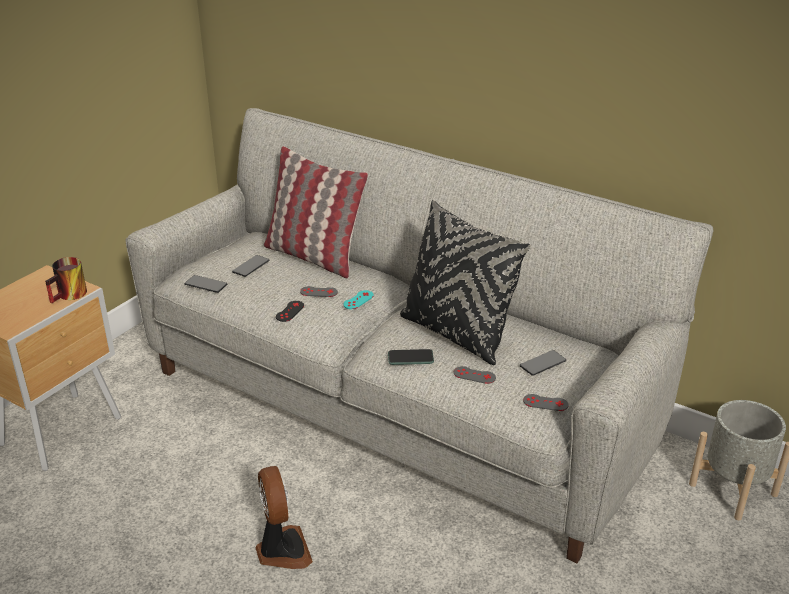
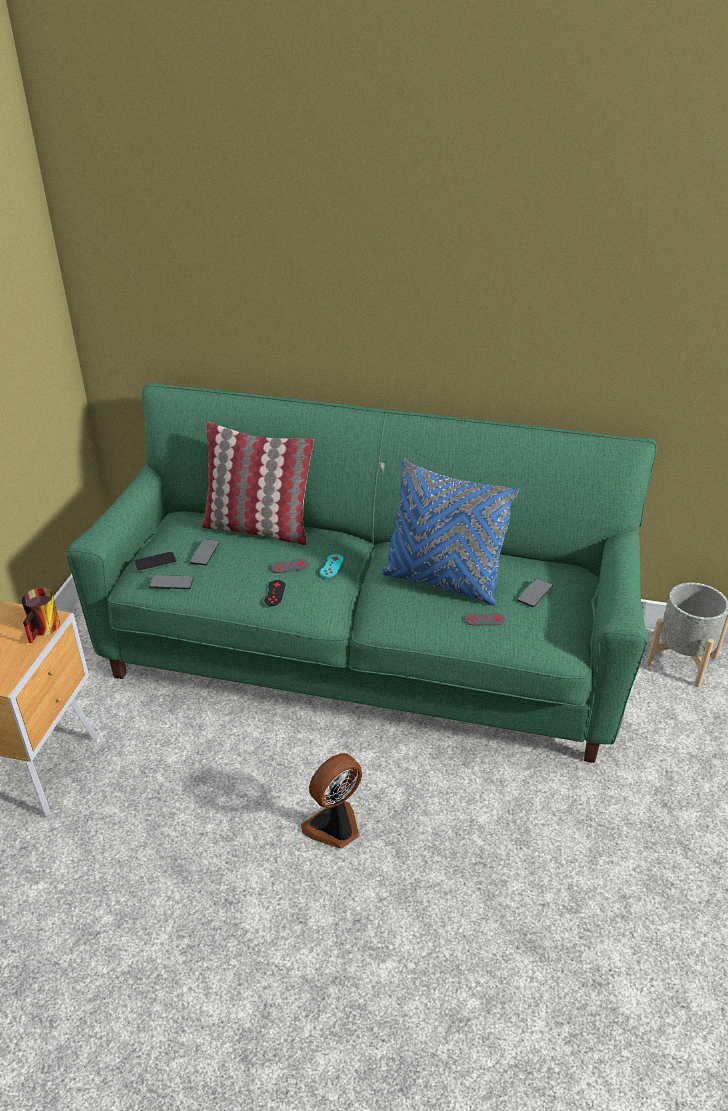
camera: 20 degrees left, 5 degrees up
(282, 550) = (335, 827): fan -> fan turned 90 degrees counterclockwise
(395, 408) = (364, 657): grey sofa -> green sofa
(410, 358) = (418, 615): phone -> phone (155, 563)
(456, 334) = (442, 581): black pillow -> blue pillow
(545, 403) = (559, 631): grey game controller -> none

